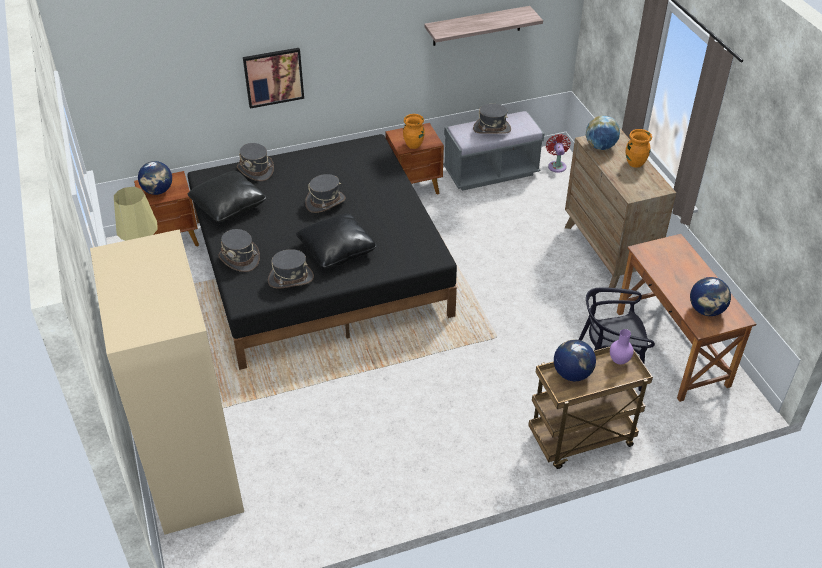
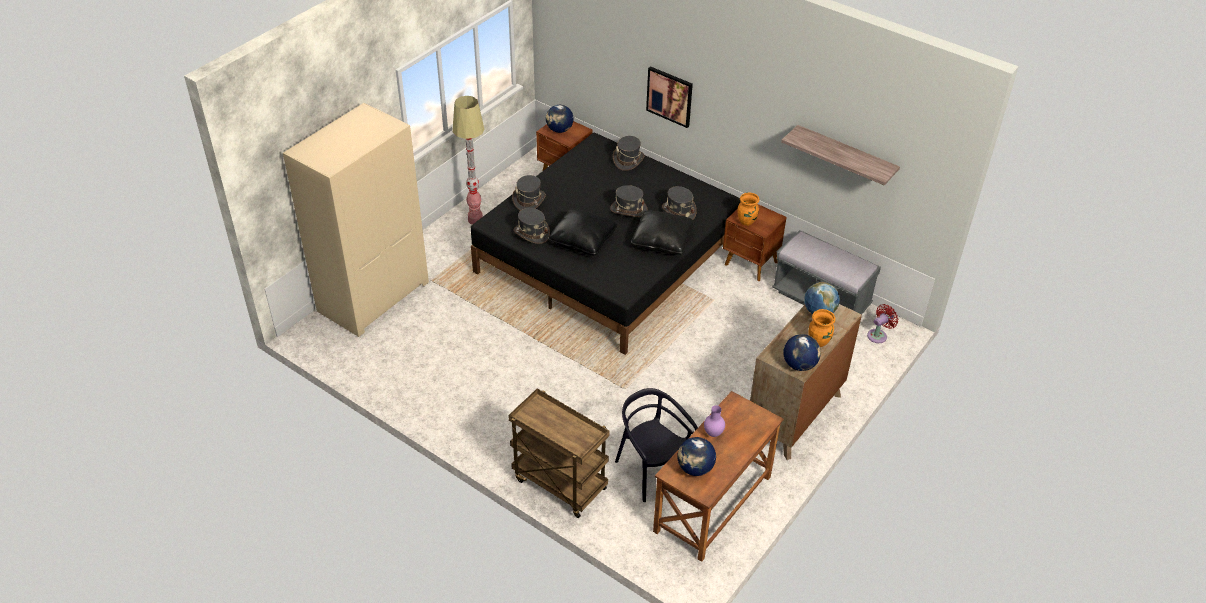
camera: 55 degrees right, 0 degrees up
(228, 205) = (577, 168): black pillow -> black pillow (662, 241)
(492, 129) = (824, 256): grey hat -> grey hat (678, 211)
(572, 374) = (551, 414): globe -> globe (799, 365)
(619, 361) = (588, 436): purple vase -> purple vase (713, 434)

